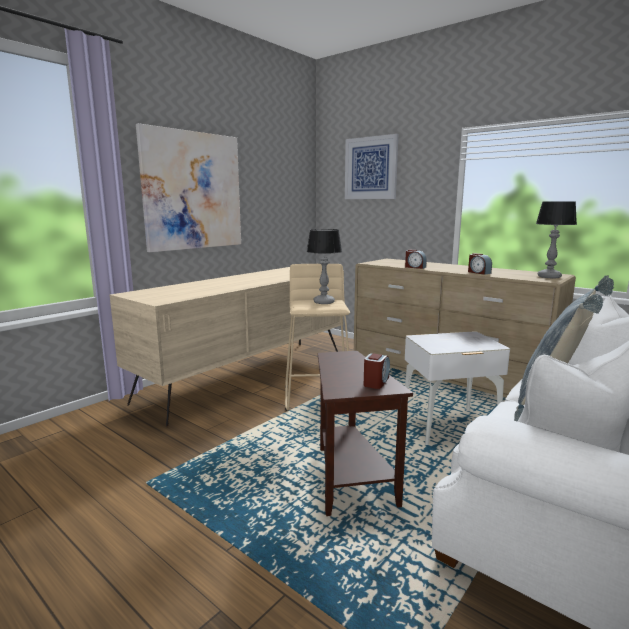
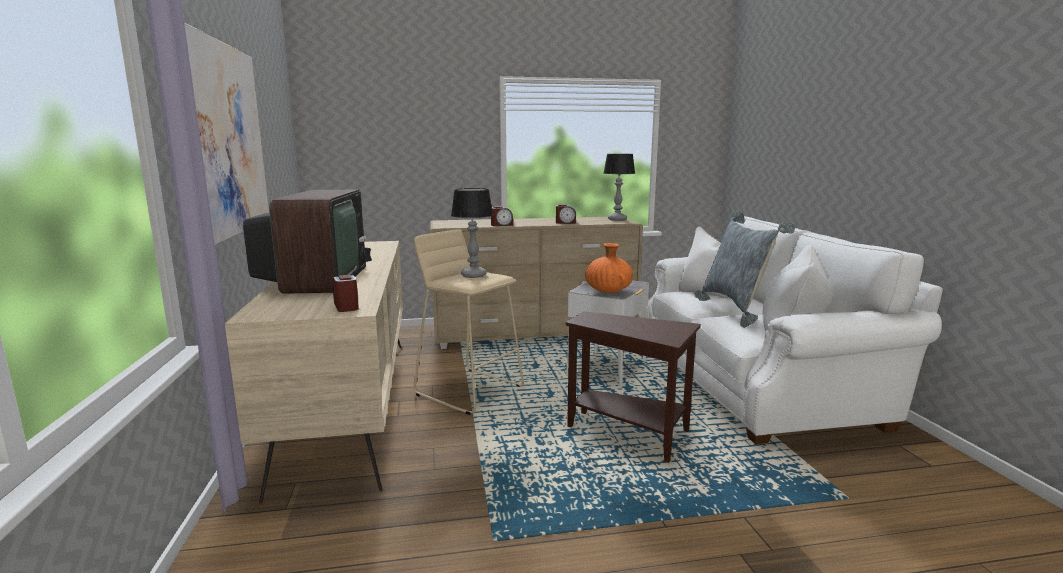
camera: 50 degrees left, 0 degrees up
(211, 284) = (318, 280): none -> television
(370, 168) = (387, 111): picture -> none
(376, 382) = (666, 326): alarm clock -> alarm clock (346, 306)
(440, 344) = (608, 291): none -> orange vase

